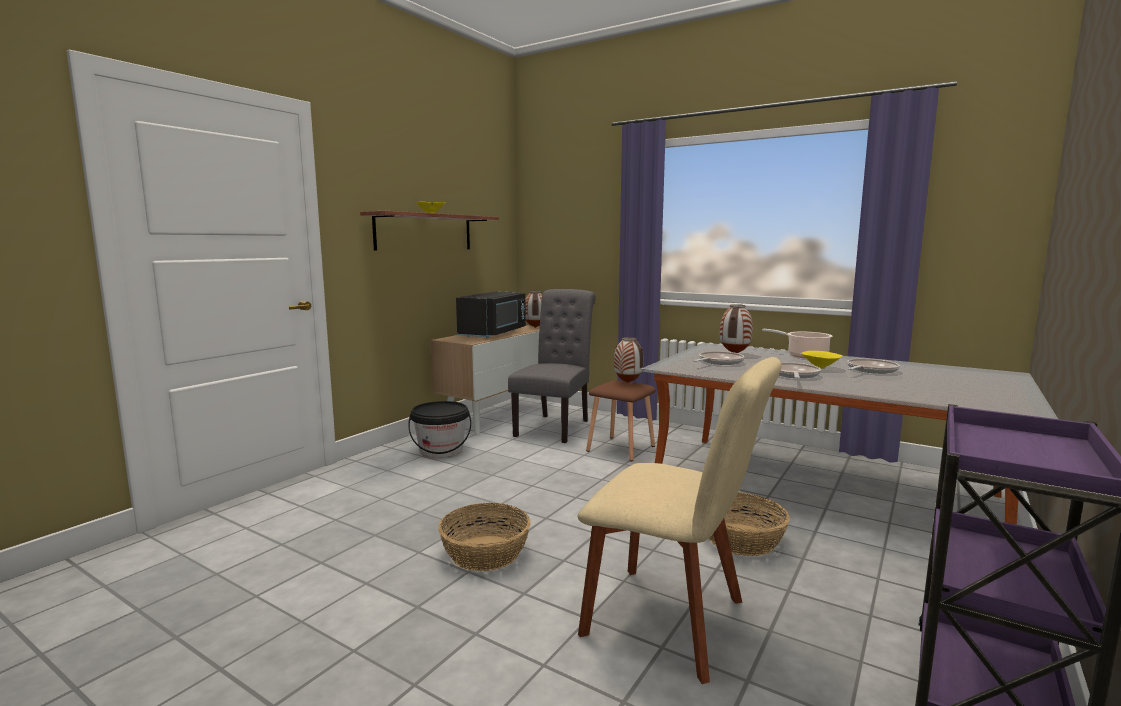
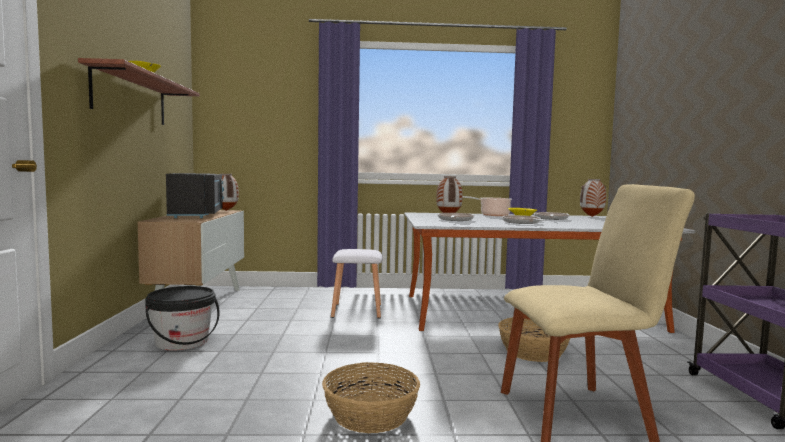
camera: 35 degrees left, 5 degrees down
(555, 426) = (273, 304): grey chair -> none
(621, 448) = (356, 310): brown stool -> white stool
(627, 382) = (359, 249): vase -> vase (591, 216)

